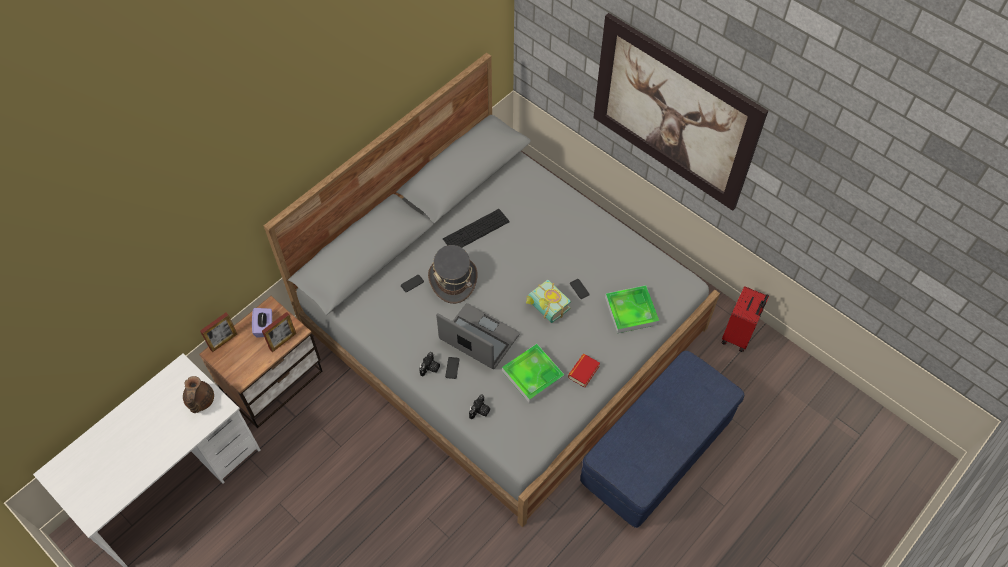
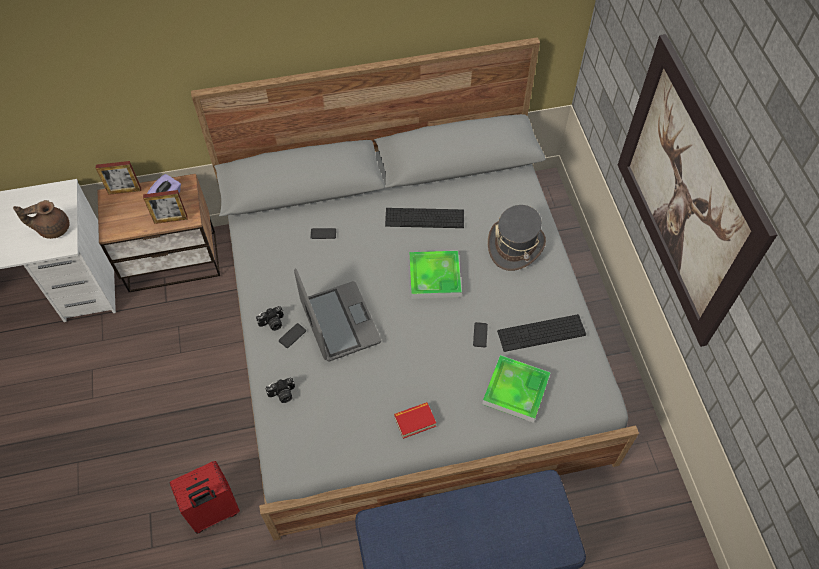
camera: 35 degrees right, 0 degrees up
(200, 401) = (52, 228): brown teapot -> brown teapot turned 45 degrees clockwise
(453, 280) = (363, 252): grey hat -> grey hat (516, 245)
(533, 375) = (360, 391): tray -> tray (434, 277)
(545, 309) = (428, 334): book -> none
(617, 263) = (541, 333): none -> keyboard
(739, 335) = (650, 495): red suitcase -> red suitcase (214, 512)

